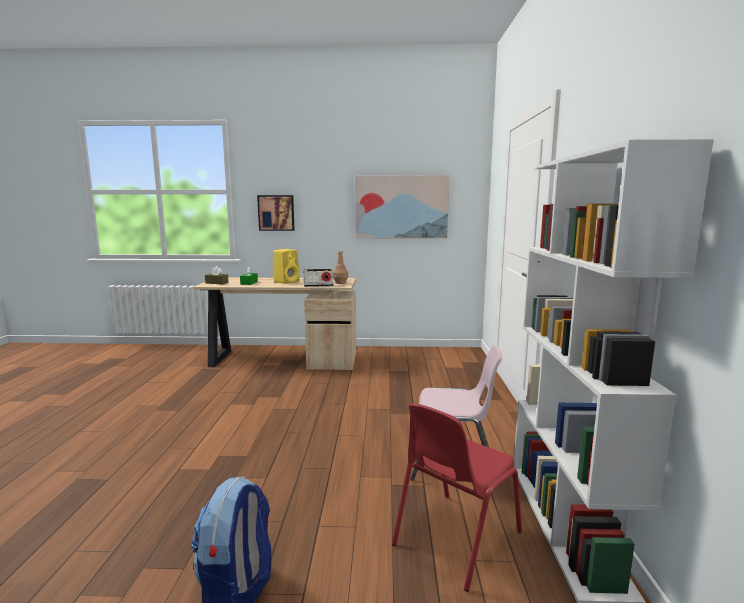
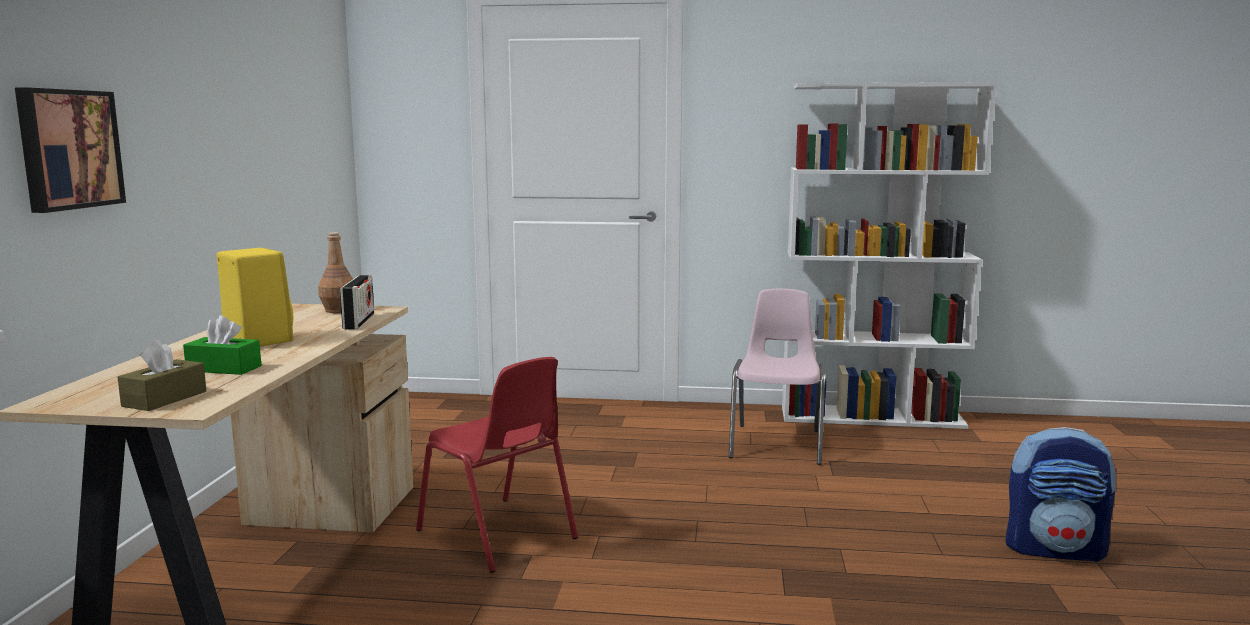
camera: 85 degrees left, 0 degrees up
(401, 207) = (273, 128): picture -> none
(455, 538) = (914, 455): red chair -> red chair (498, 535)

